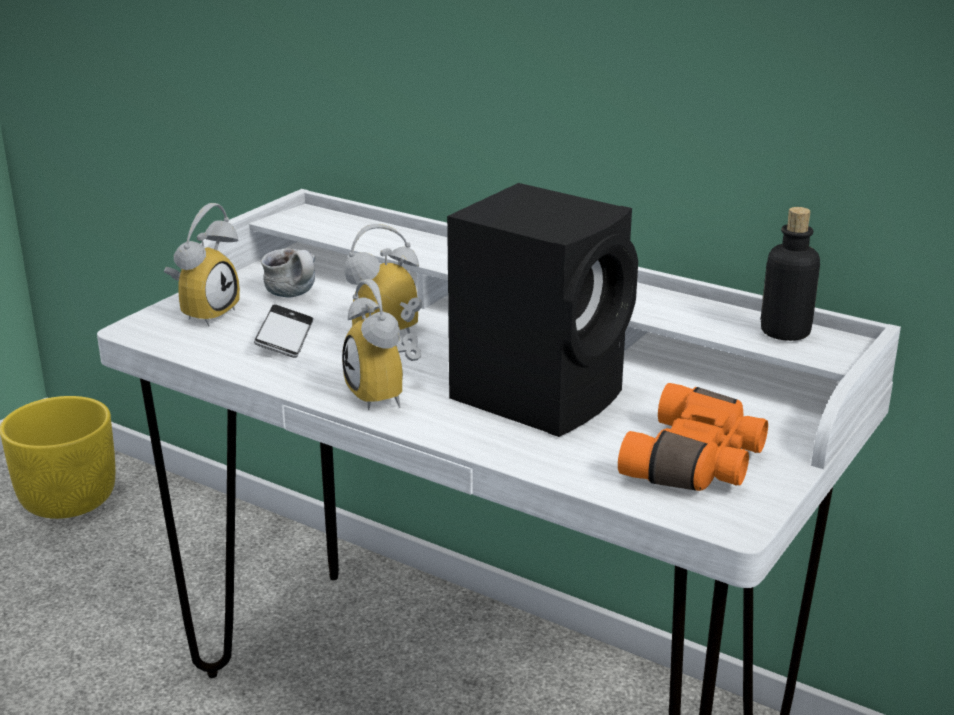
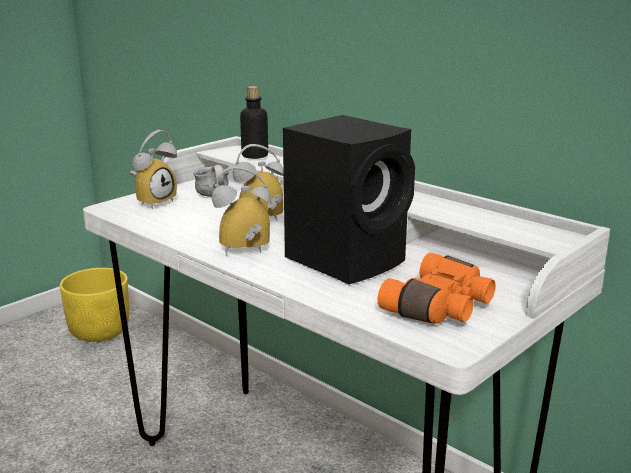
camera: 10 degrees right, 5 degrees down
(284, 338) = (196, 218): phone -> none
(386, 395) = (245, 253): alarm clock -> alarm clock turned 90 degrees clockwise
(785, 332) = (524, 227): bottle -> bottle (255, 156)

